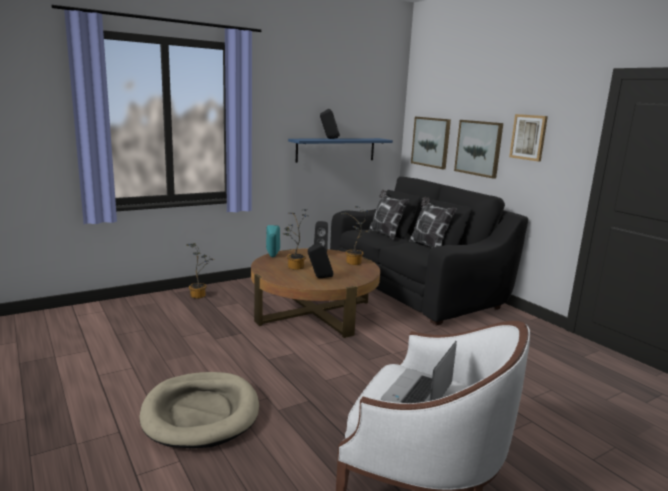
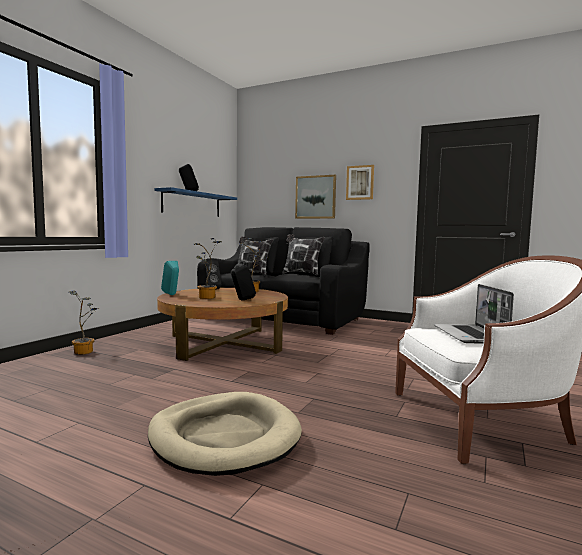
camera: 30 degrees left, 10 degrees down
(431, 142) = (267, 199): picture -> none

